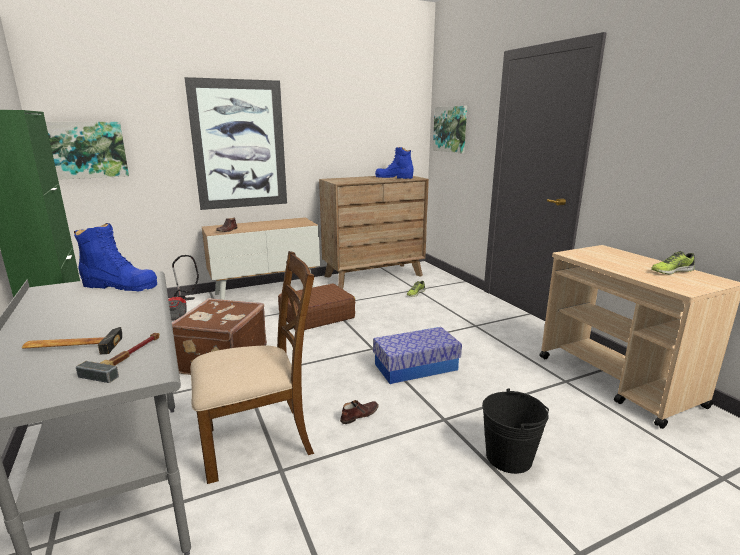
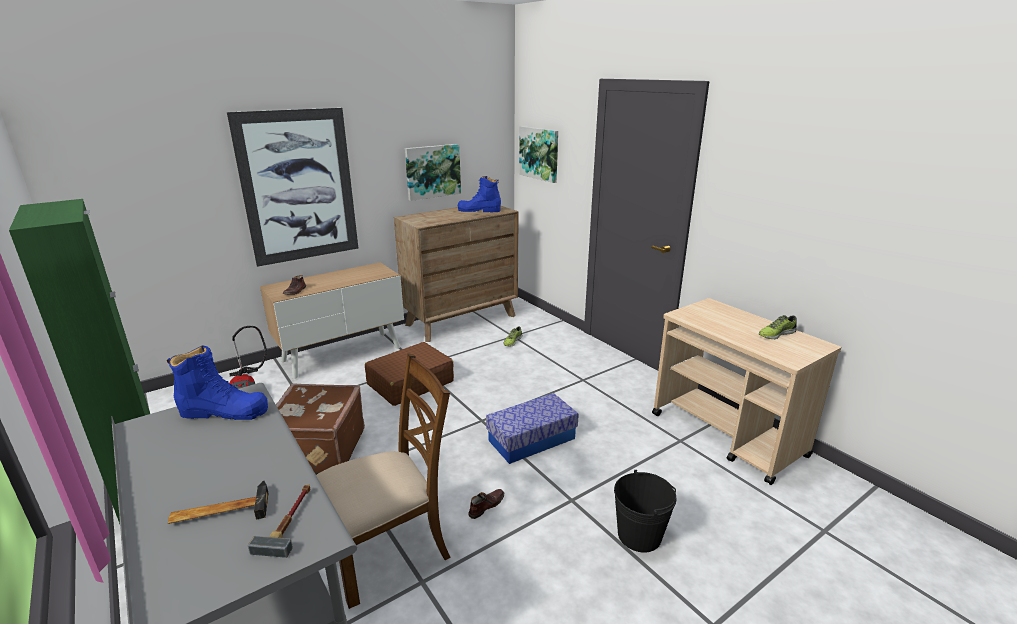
camera: 10 degrees left, 5 degrees up
(89, 150) = (113, 209): picture -> picture (432, 171)

